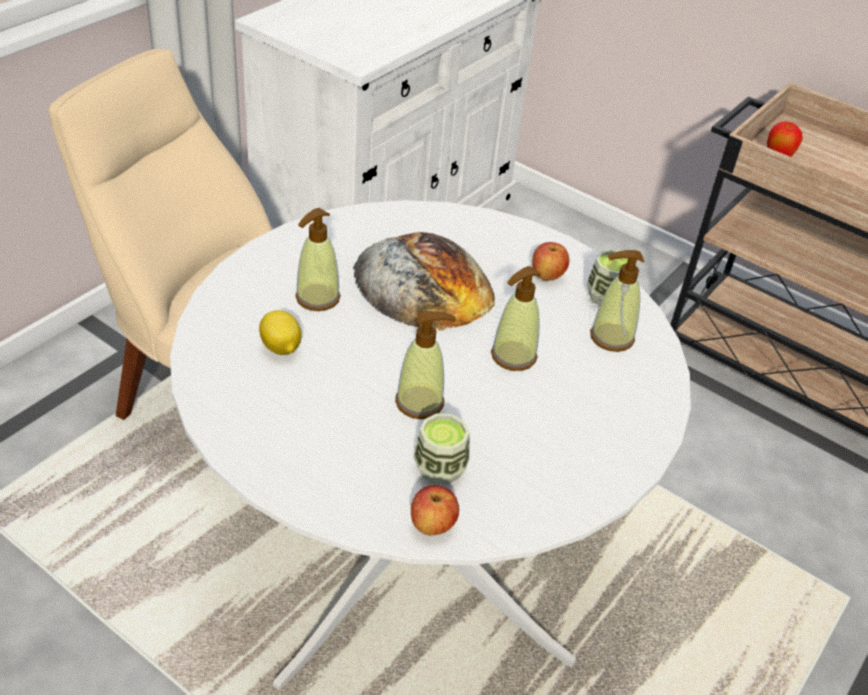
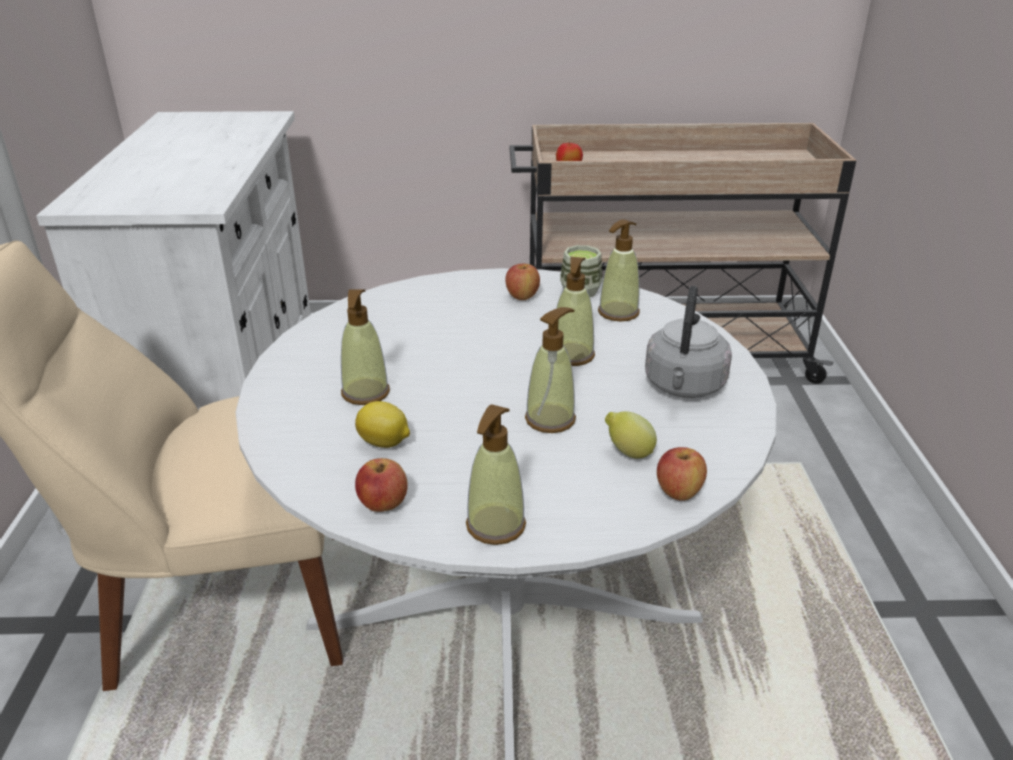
camera: 35 degrees left, 10 degrees down
(223, 396) = (383, 505): none -> apple
(273, 460) = (495, 526): none -> soap dispenser
(423, 283) = (438, 343): bread -> none
(440, 468) = (628, 453): cup -> lemon
(567, 441) = (683, 387): none -> grey kettle

